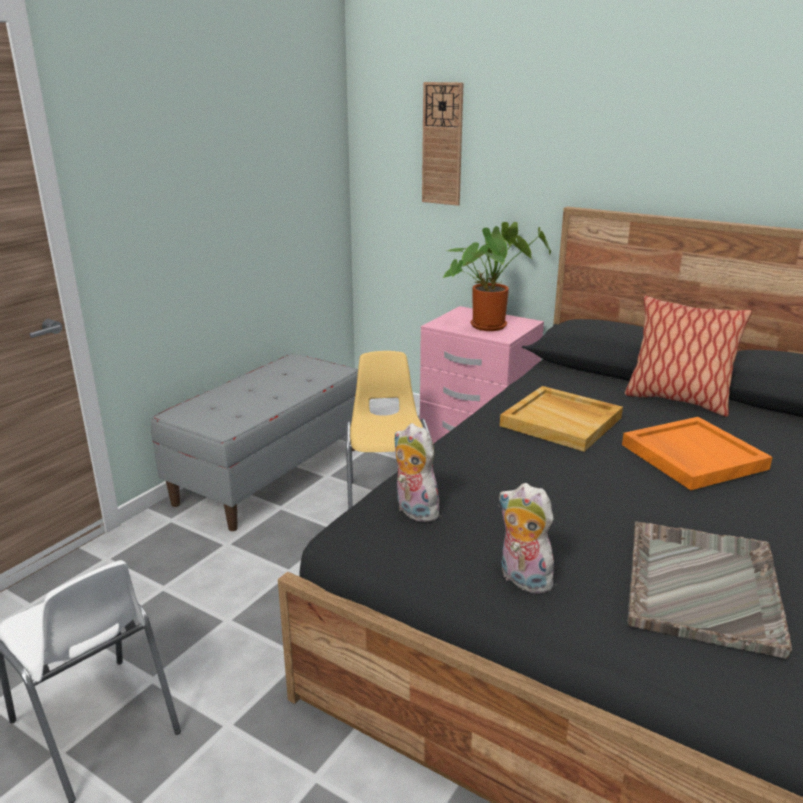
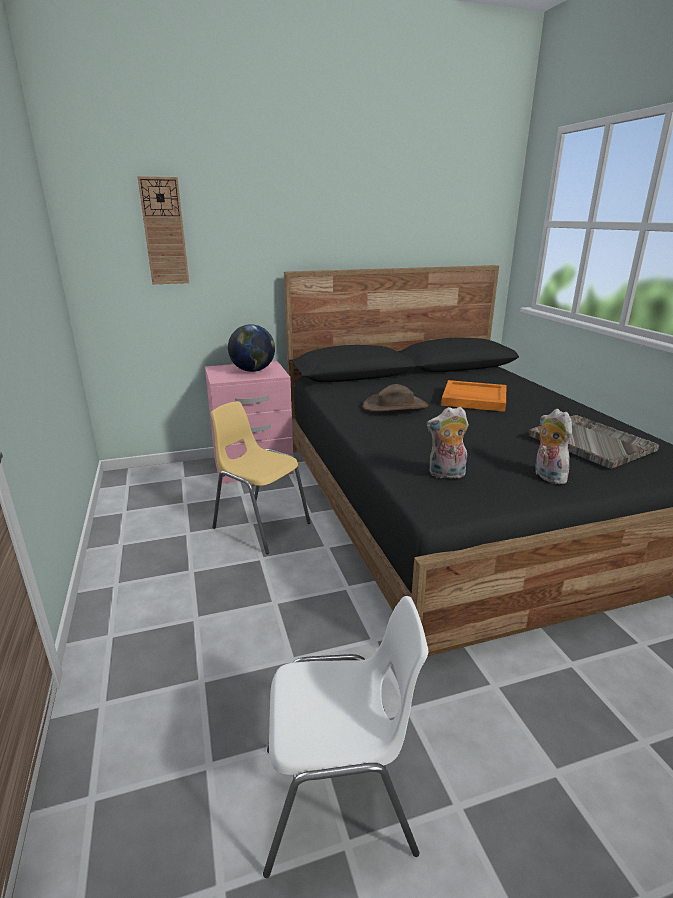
camera: 50 degrees left, 0 degrees up
(269, 474) = (139, 556): grey bench -> none
(490, 325) = (253, 370): potted plant -> globe
(522, 579) = (546, 476): plush toy -> plush toy turned 75 degrees clockwise
(562, 422) = (395, 406): beige tray -> brown hat
(677, 400) = (411, 380): pillow -> none

